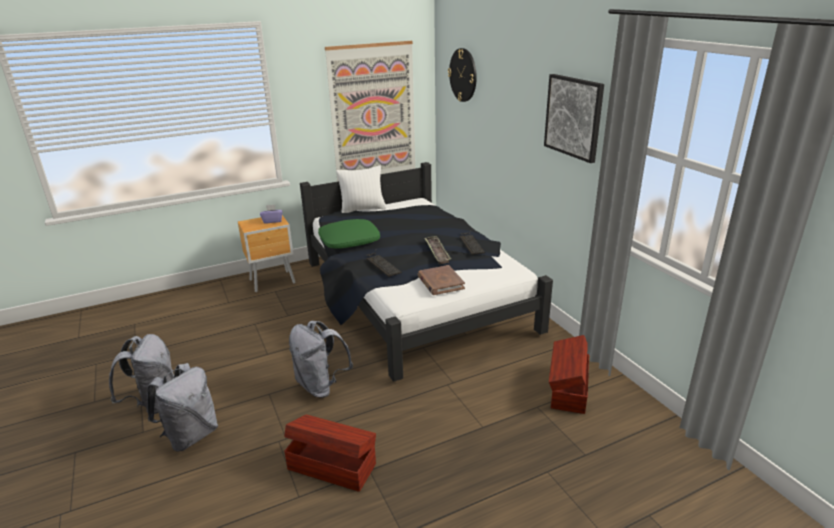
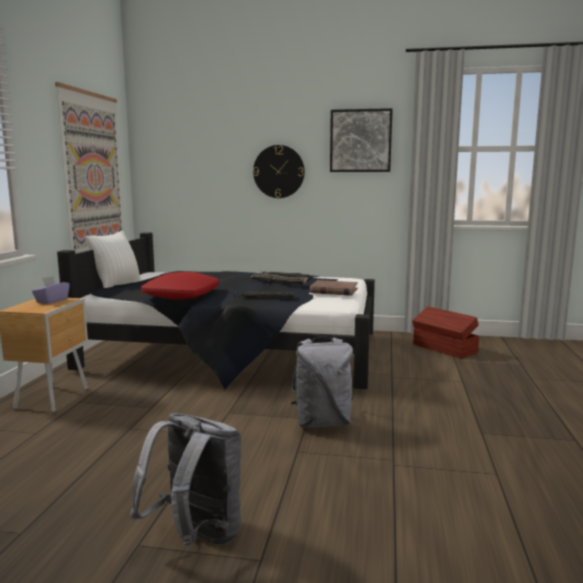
camera: 55 degrees left, 15 degrees down
(191, 435) = (319, 519): grey backpack -> none
(331, 465) = (460, 447): brown storage box -> none
(349, 241) = (181, 295): green pillow -> red pillow
(463, 75) = (189, 132): wall clock -> wall clock (278, 171)

